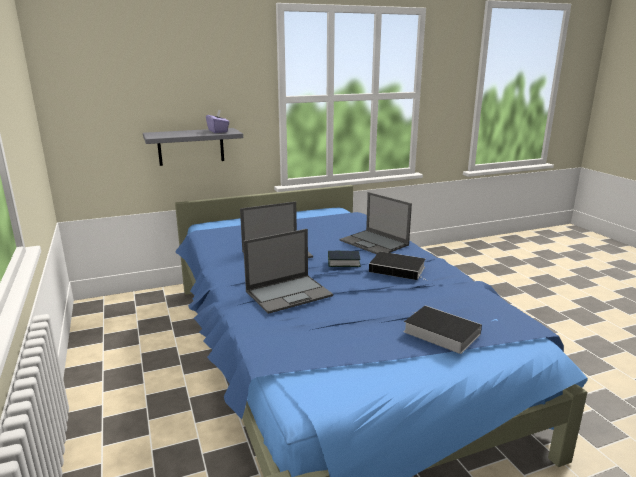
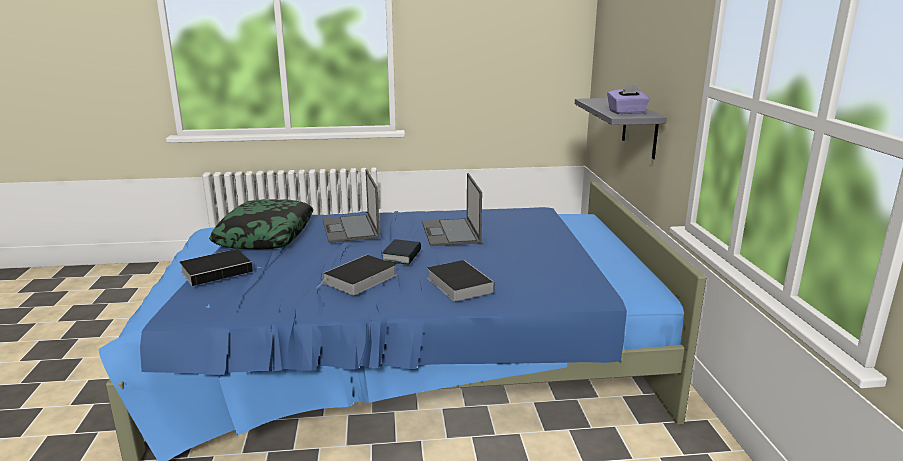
camera: 105 degrees right, 0 degrees up
(323, 341) = (266, 235): none -> pillow
(374, 243) = (458, 284): laptop -> book

